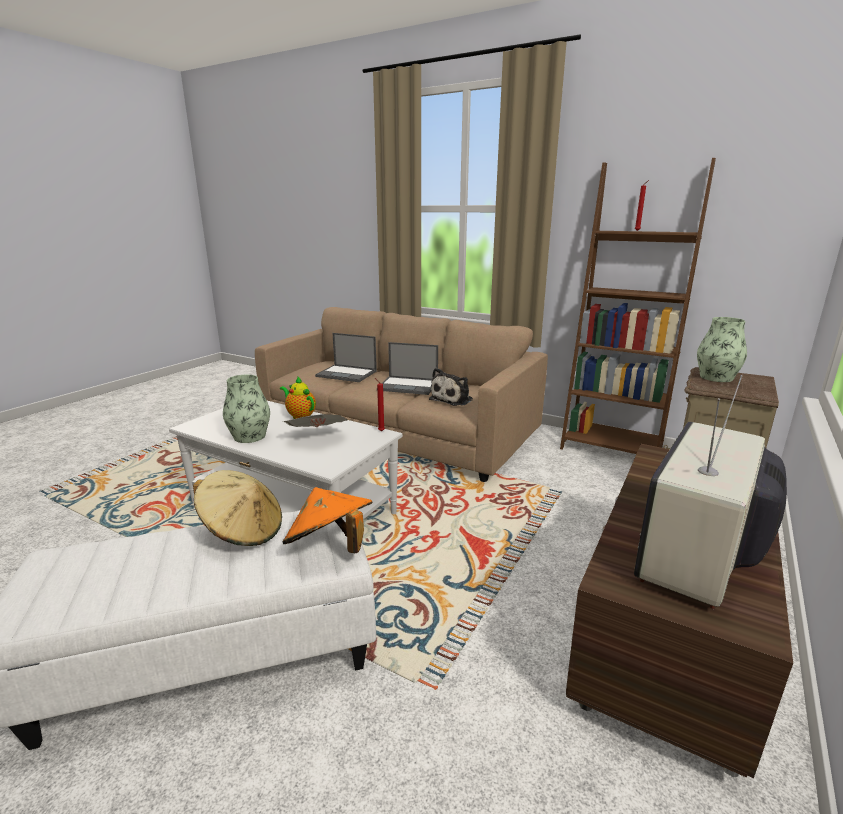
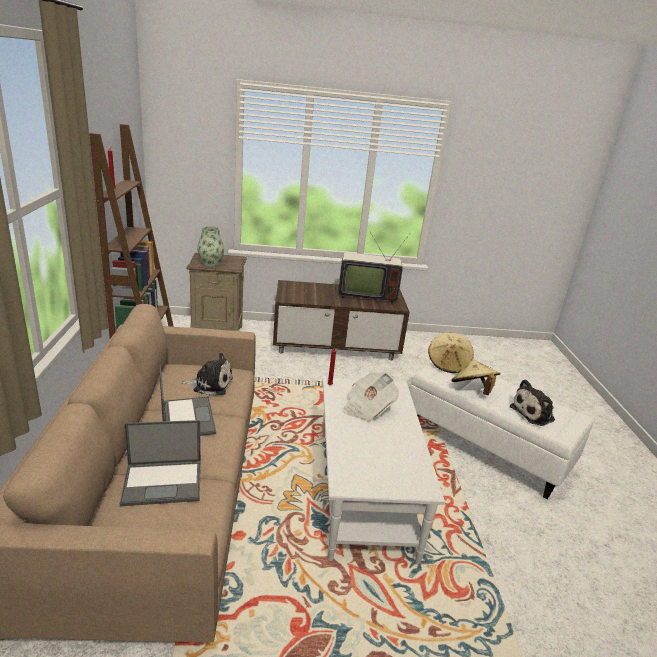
camera: 125 degrees left, 5 degrees up
(111, 562) = (534, 413): none -> plush toy
(250, 436) = (402, 440): vase -> none
(300, 416) = (342, 434): teapot -> none
(330, 547) = (448, 364): orange hat -> beige hat
(347, 374) = (164, 482): laptop -> laptop turned 90 degrees clockwise

